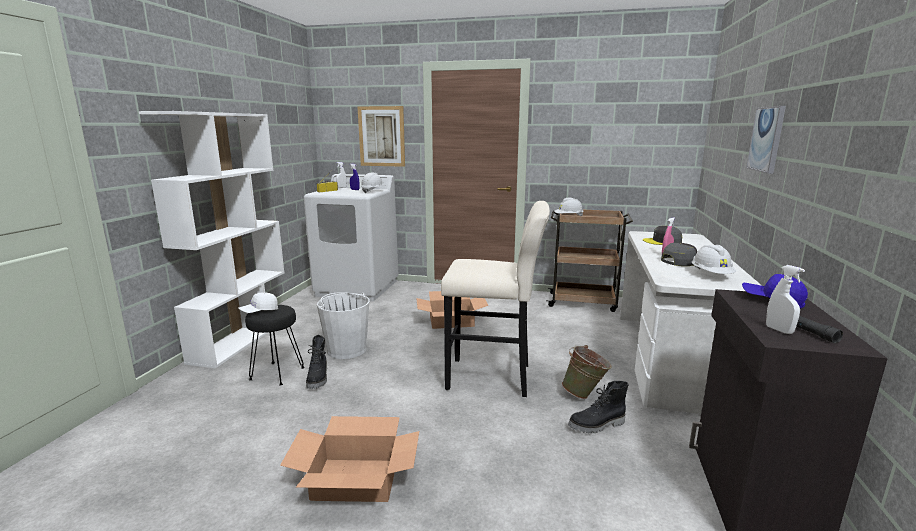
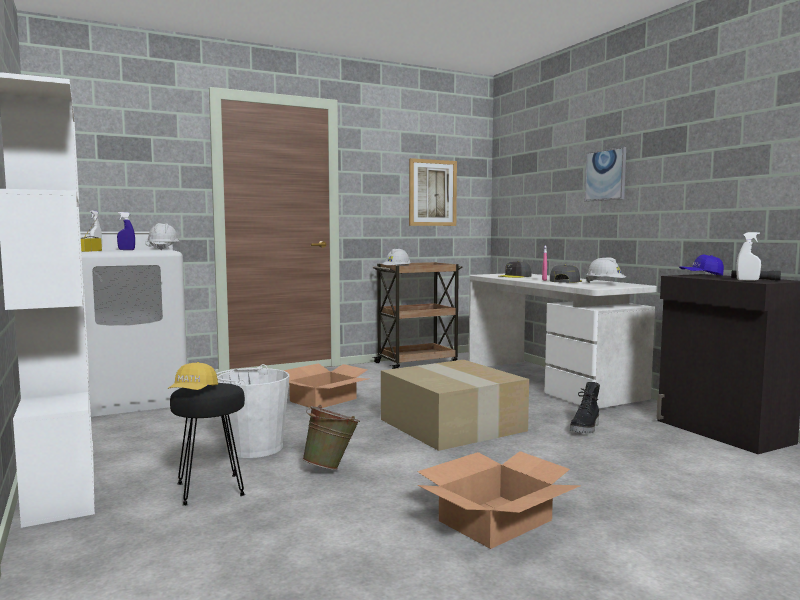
camera: 40 degrees left, 10 degrees down
(259, 311) = (193, 391): white cap -> yellow cap
(318, 378) = (278, 476): black boot -> none
(381, 136) = (148, 178): picture -> picture (432, 193)
(494, 377) = (454, 425): beige stool -> cardboard box
(585, 395) = (542, 415): green bucket -> green bucket (331, 467)

